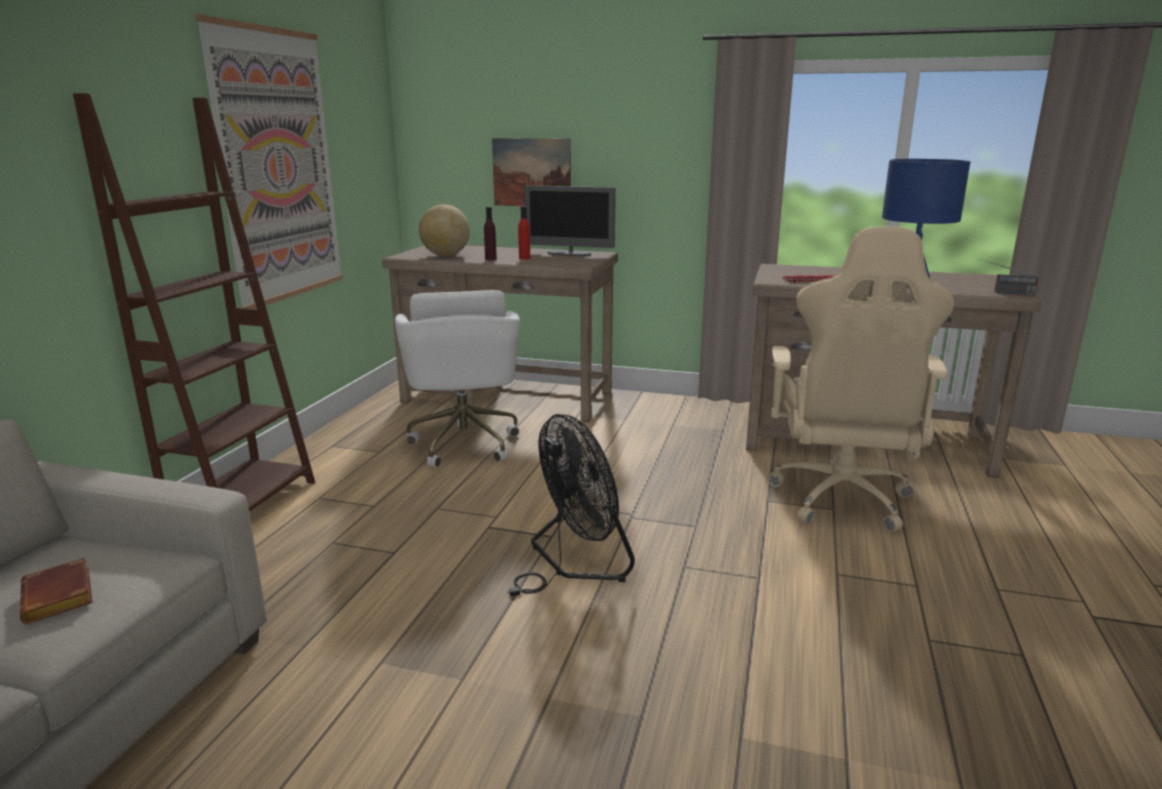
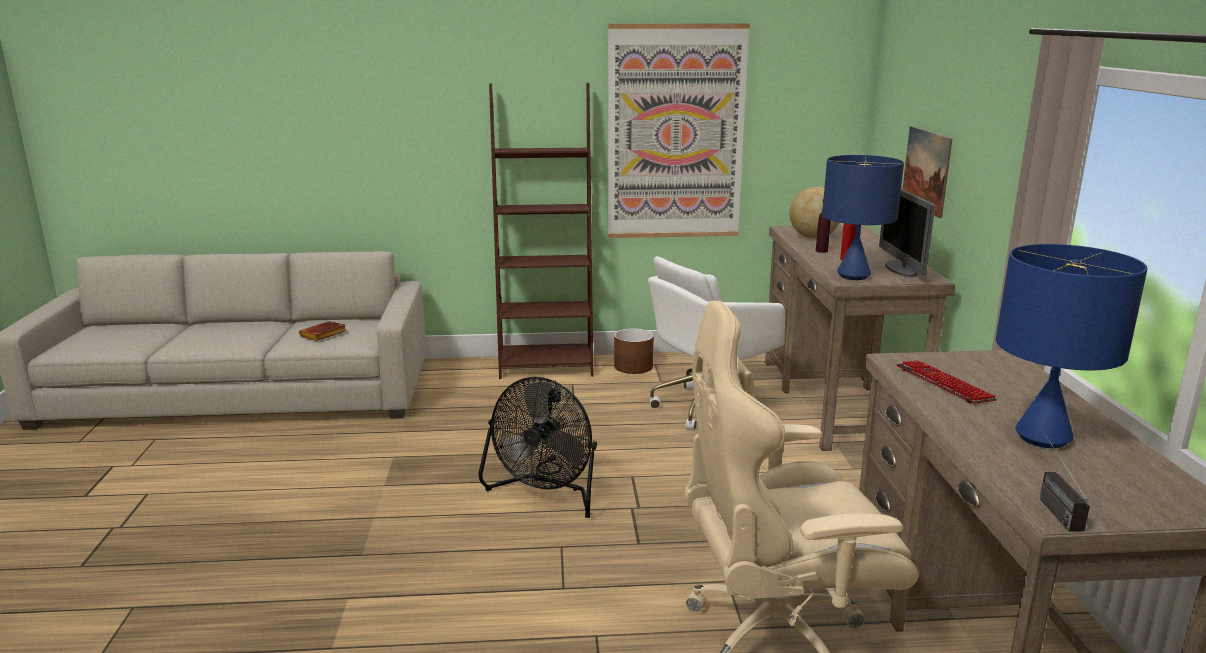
camera: 70 degrees right, 0 degrees up
(321, 457) = (633, 366): none -> brown planter
(566, 558) = (544, 491): black fan -> black fan turned 75 degrees clockwise
(572, 263) = (853, 276): none -> blue table lamp

